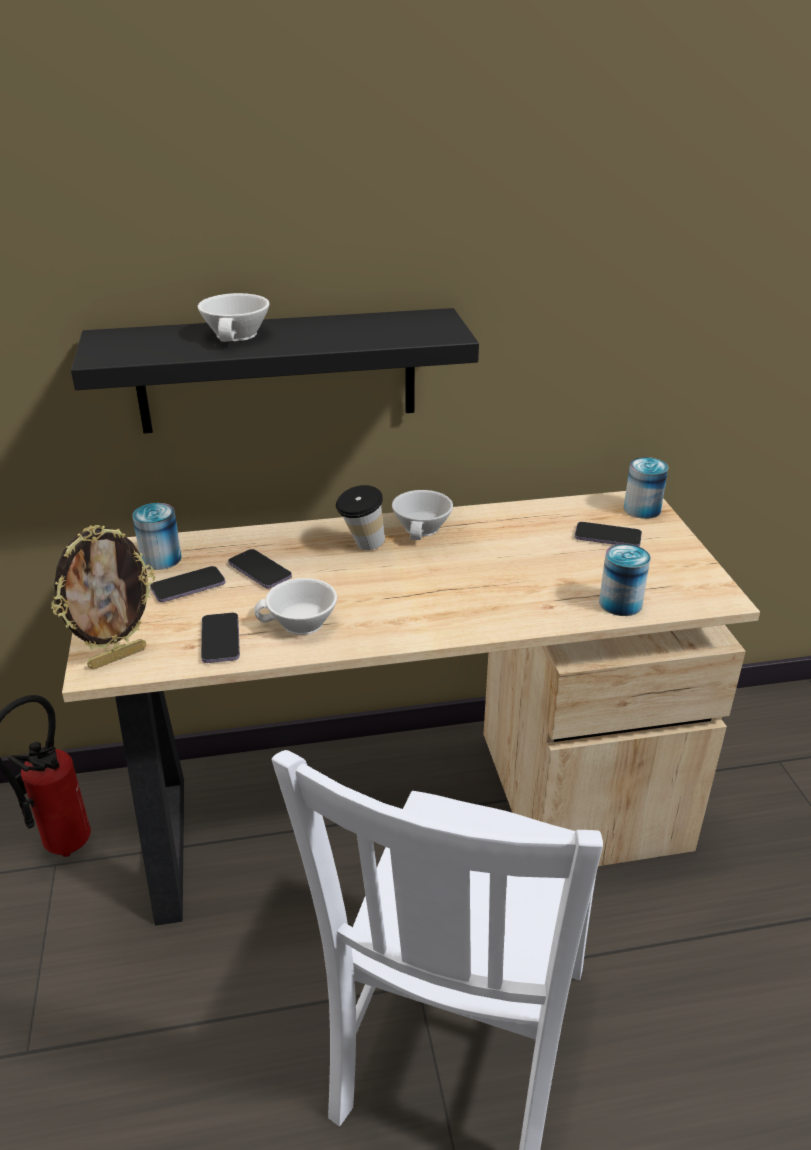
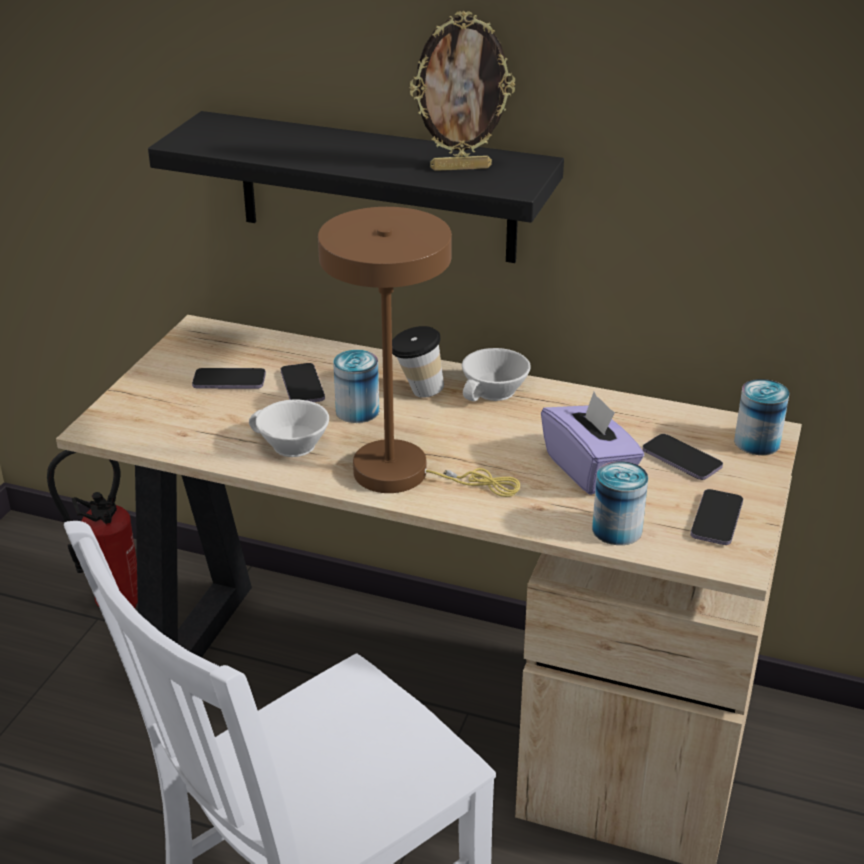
camera: 30 degrees right, 0 degrees up
(117, 657) = (120, 423): picture frame -> picture frame (461, 167)
(161, 559) = (230, 349): can -> can (357, 411)
(220, 640) = (211, 437): phone -> phone (716, 520)
(238, 335) = (321, 144): white cup -> none
(420, 615) = (404, 473): none -> brown table lamp
(553, 565) = (589, 469): none -> purple tissue box

